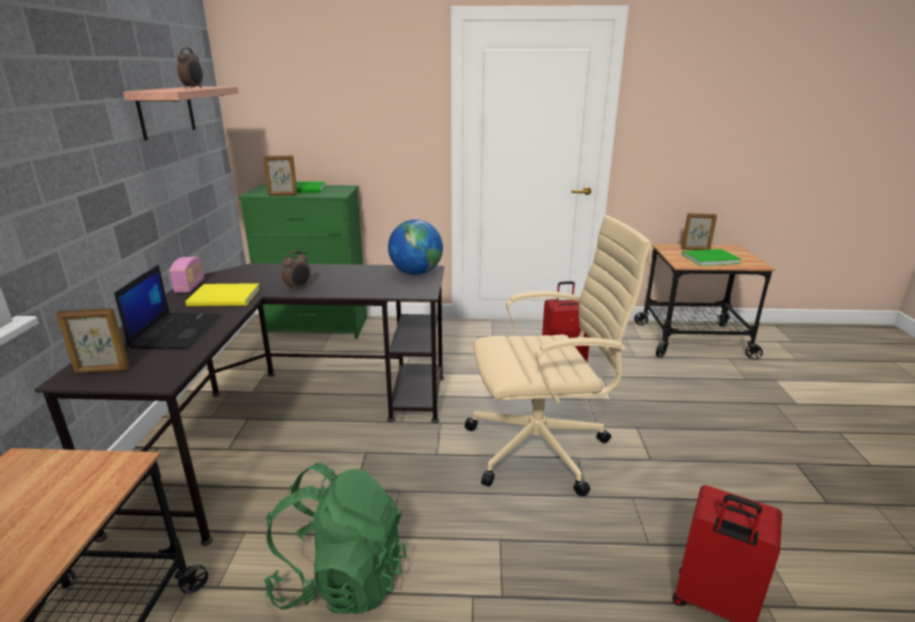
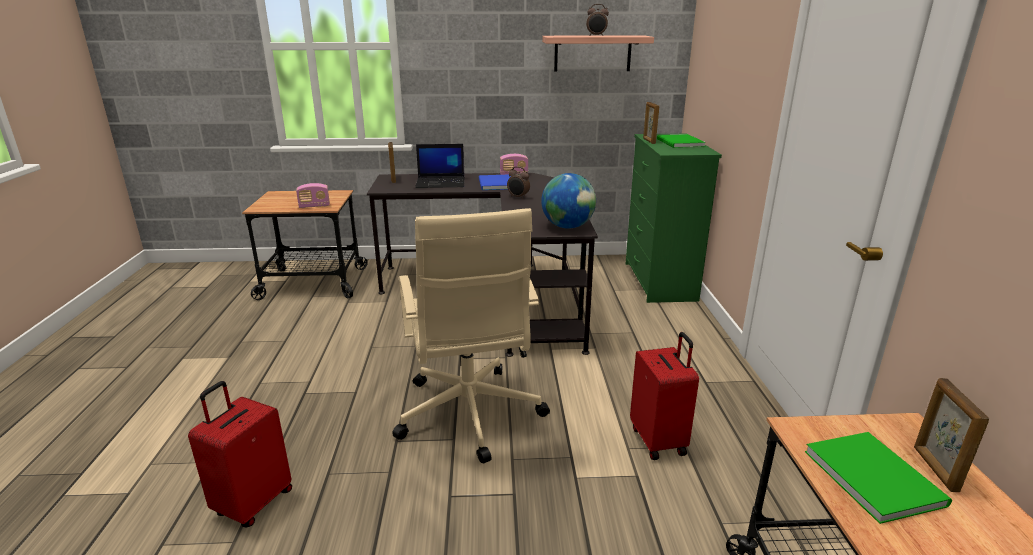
camera: 85 degrees right, 0 degrees up
(95, 487) = (314, 206): none -> radio
(226, 298) = (495, 184): yellow book -> blue book
(341, 579) = (340, 335): green backpack -> none

